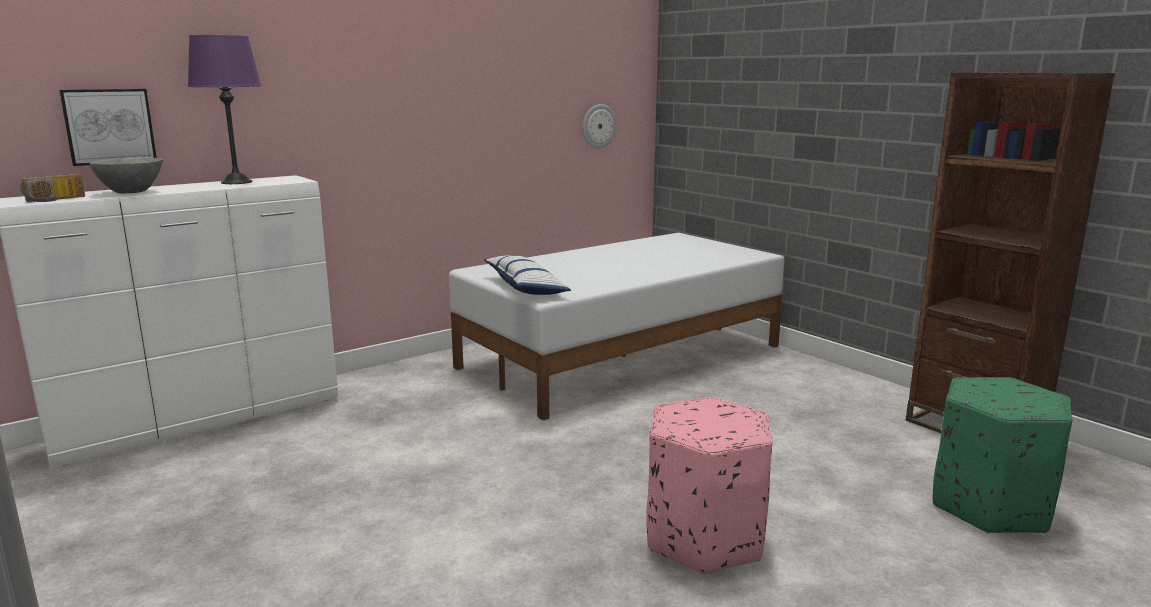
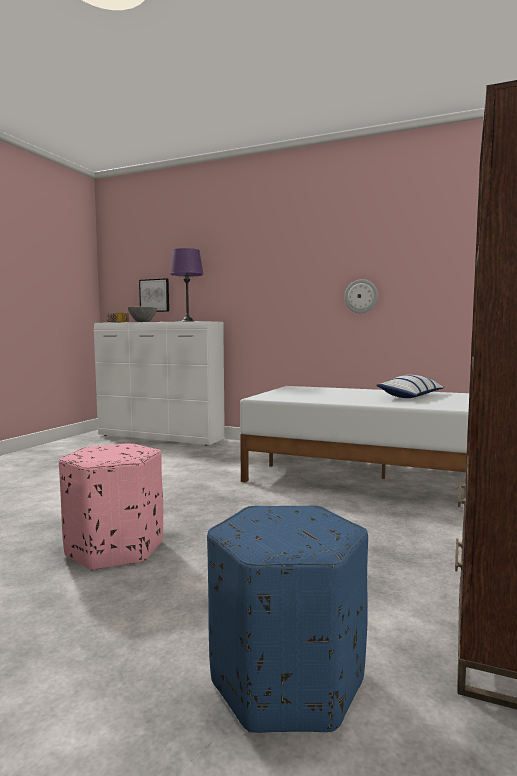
camera: 60 degrees right, 10 degrees down
(525, 287) = (274, 393): pillow -> pillow (411, 396)
(598, 126) = (454, 298): wall clock -> wall clock (361, 296)
(990, 506) = (286, 681): green ottoman -> blue ottoman

